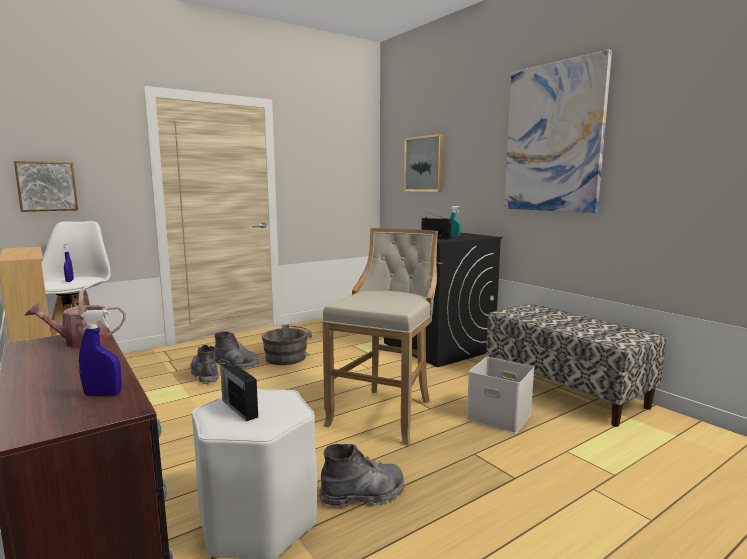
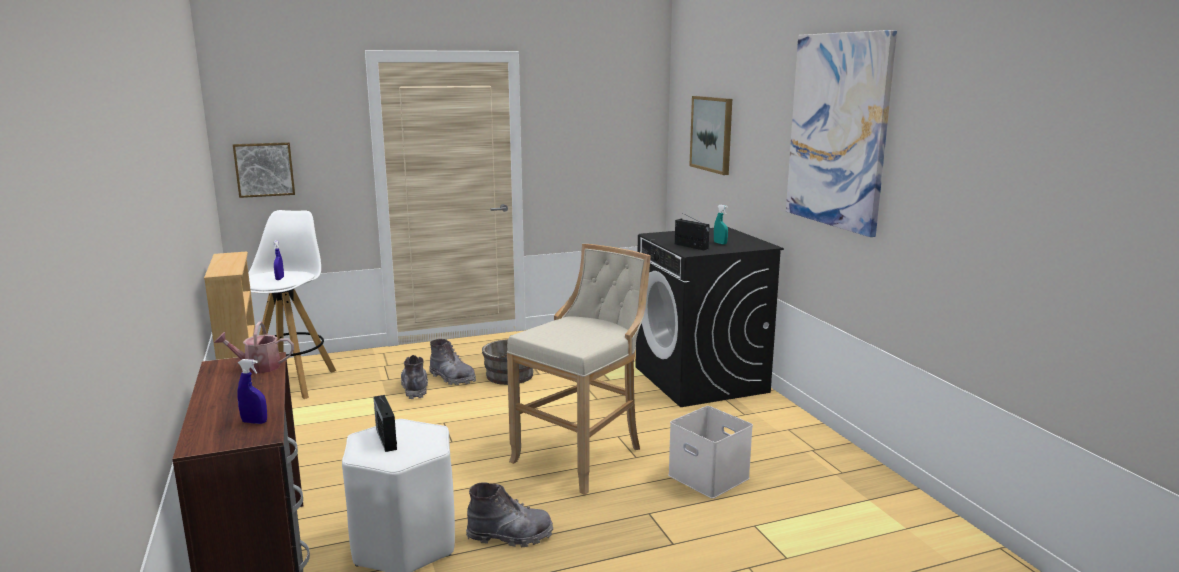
camera: 15 degrees right, 5 degrees up
(565, 390) = (817, 455): bench -> none

